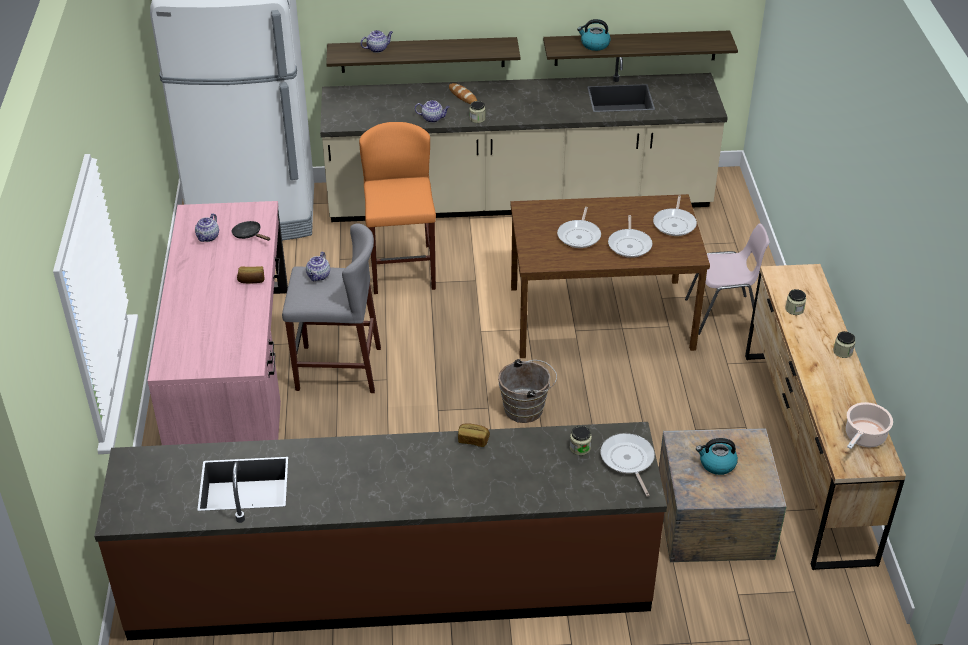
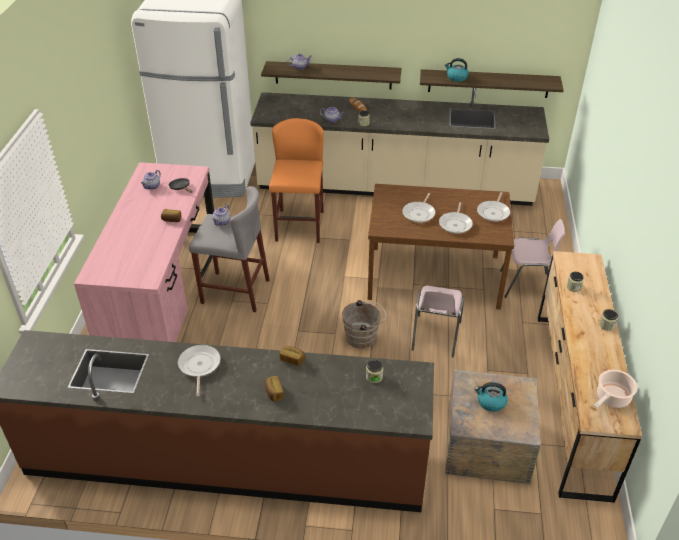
camera: 10 degrees right, 0 degrees up
(462, 483) = (273, 393): none -> bread
(619, 395) = (435, 336): none -> pink chair
(628, 460) = (410, 392): frying pan -> frying pan (199, 366)

